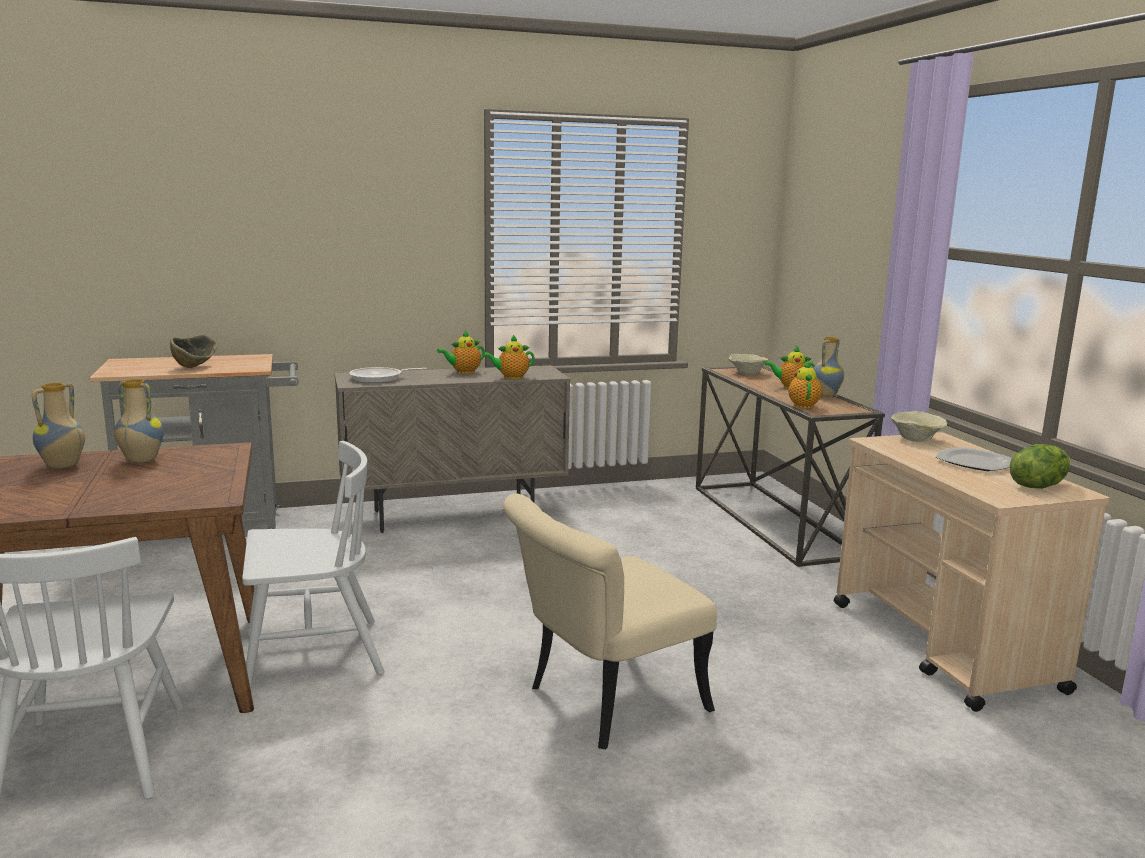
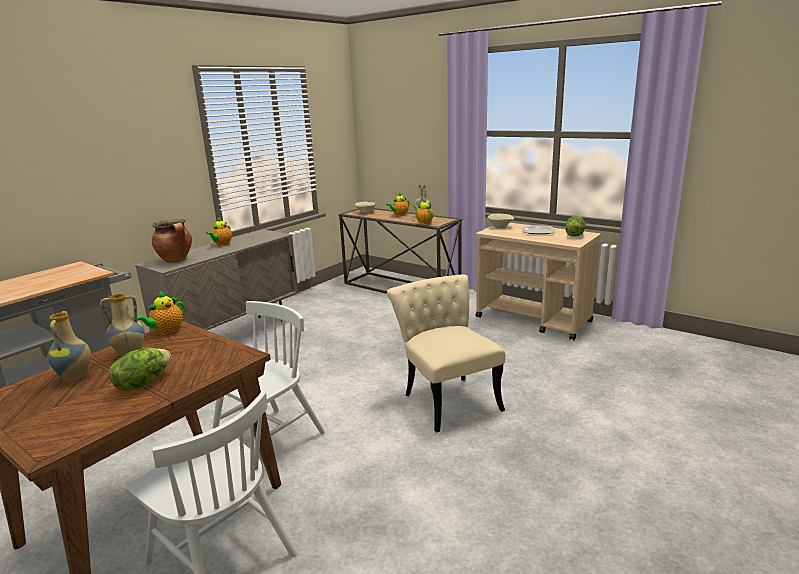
camera: 35 degrees left, 5 degrees up
(88, 491) = (143, 383): none -> lettuce
(195, 366) = (42, 283): bowl -> none
(379, 378) = (176, 260): frying pan -> cooking pot
(511, 377) = (258, 241): teapot -> teapot (166, 331)
(602, 704) = (446, 398): beige chair -> beige chair turned 135 degrees clockwise

